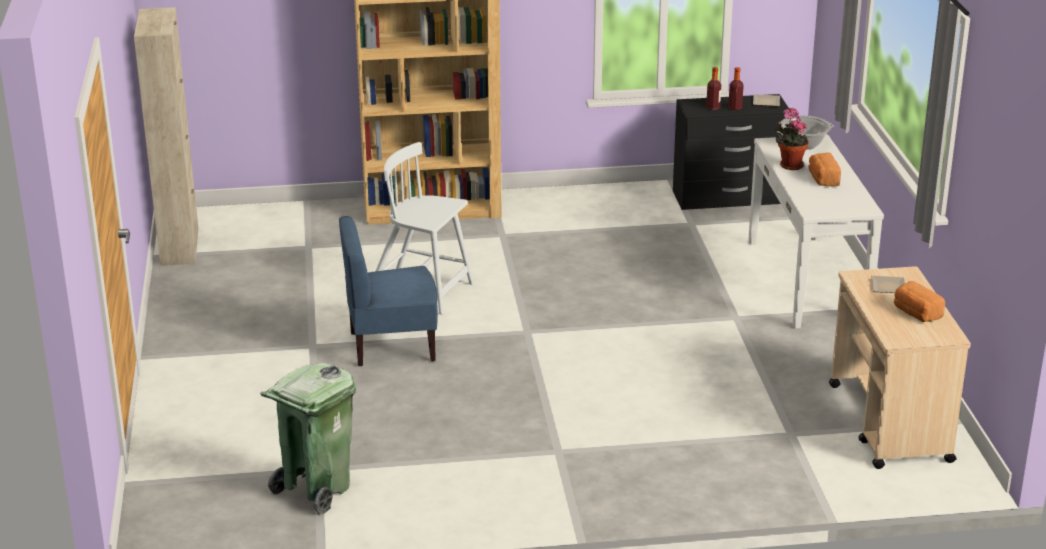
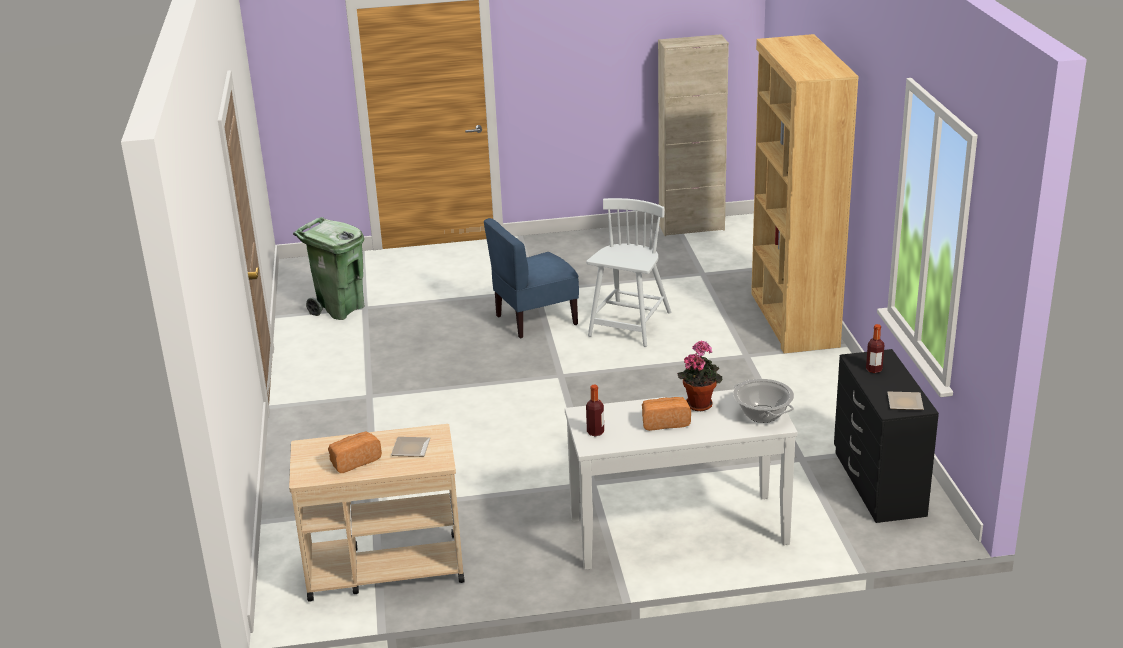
camera: 90 degrees right, 0 degrees up
(391, 346) = (535, 320): blue chair -> blue chair turned 105 degrees counterclockwise
(735, 108) = (879, 383): bottle -> bottle (595, 432)

